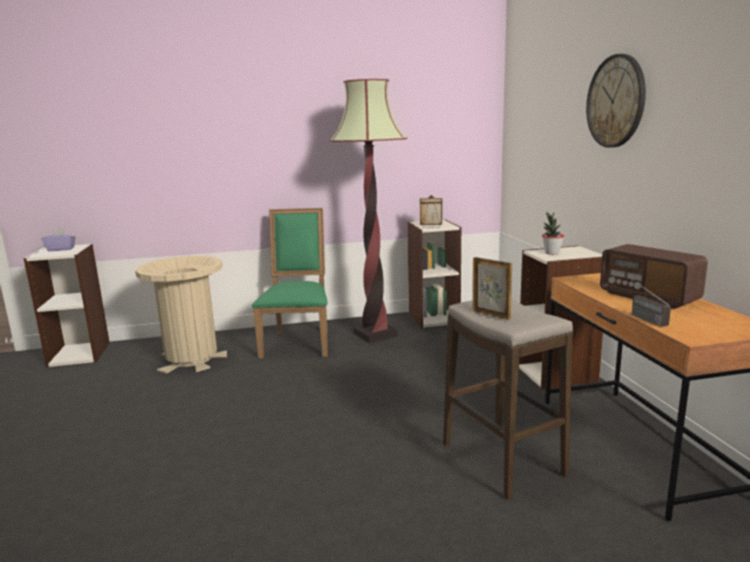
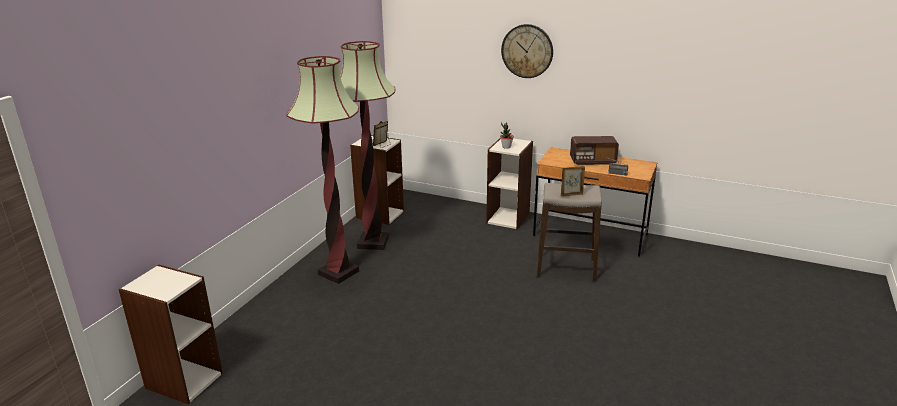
camera: 55 degrees left, 10 degrees up
(61, 249) = (157, 281): purple tissue box -> none
(192, 358) = (295, 324): beige trash can -> none
(299, 342) = (338, 273): green chair -> floor lamp

